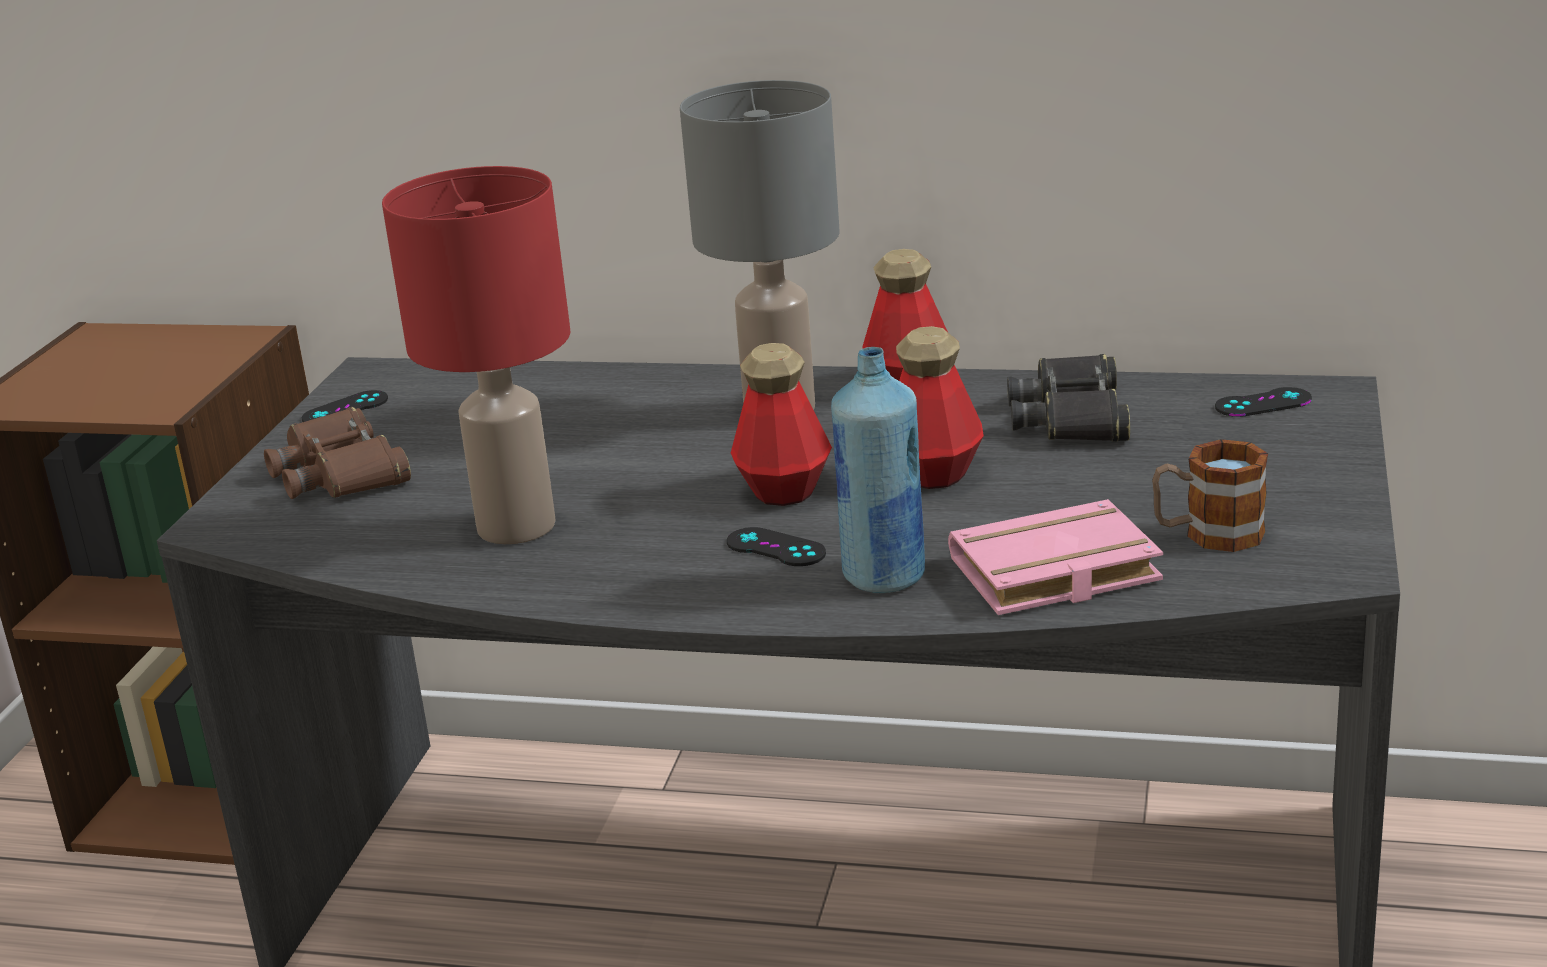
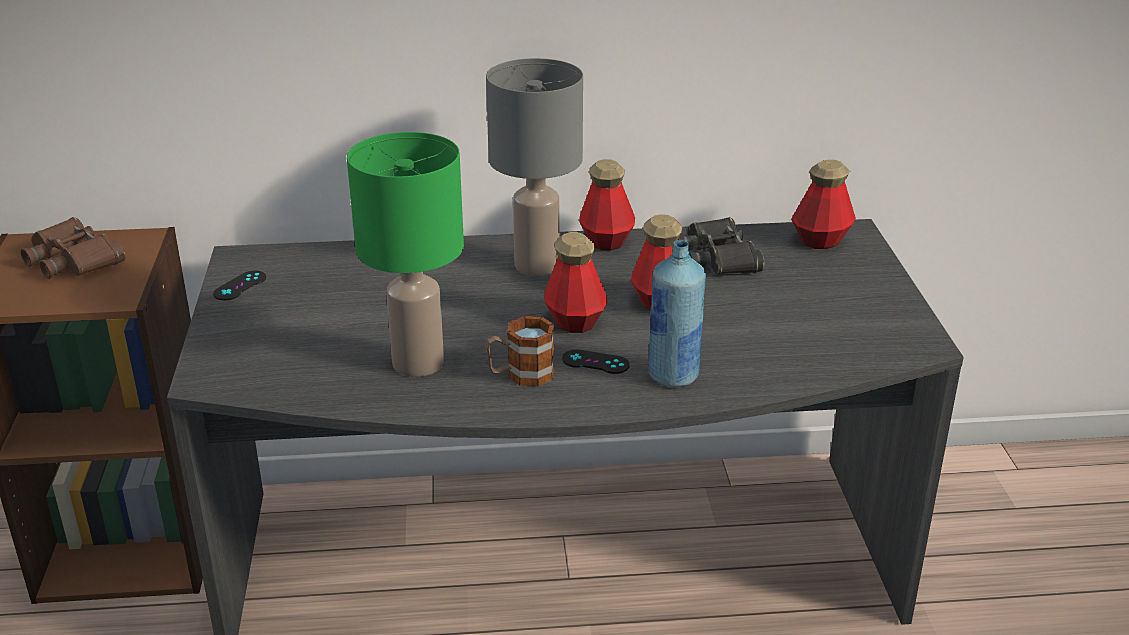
camera: 20 degrees left, 5 degrees up
(340, 472) = (269, 334): brown binoculars -> brown binoculars (73, 259)
(515, 528) = (417, 364): red table lamp -> green table lamp
(1053, 574) = (770, 364): pink book -> none
(1208, 534) = (841, 329): mug -> mug (521, 375)
(1263, 403) = (820, 240): black game controller -> bottle

